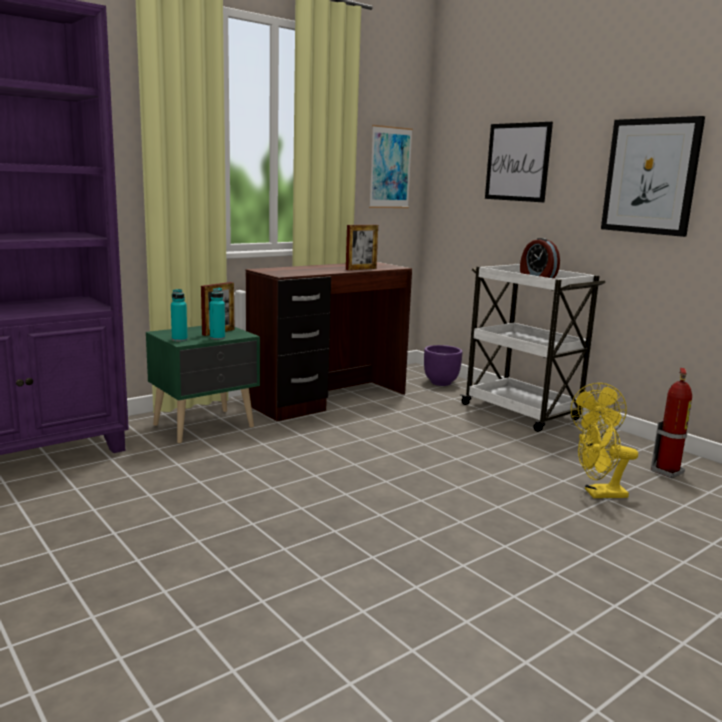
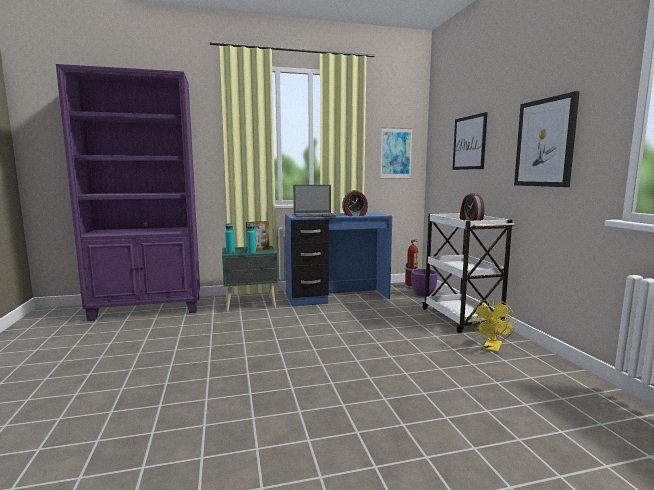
camera: 25 degrees right, 5 degrees down
(302, 270) = (314, 215): none -> laptop
(330, 400) = (338, 298): brown desk -> blue desk
(361, 269) = (355, 215): picture frame -> alarm clock
(600, 494) = (458, 383): yellow fan -> none
(667, 472) = (539, 376): fire extinguisher -> fire extinguisher (411, 287)

